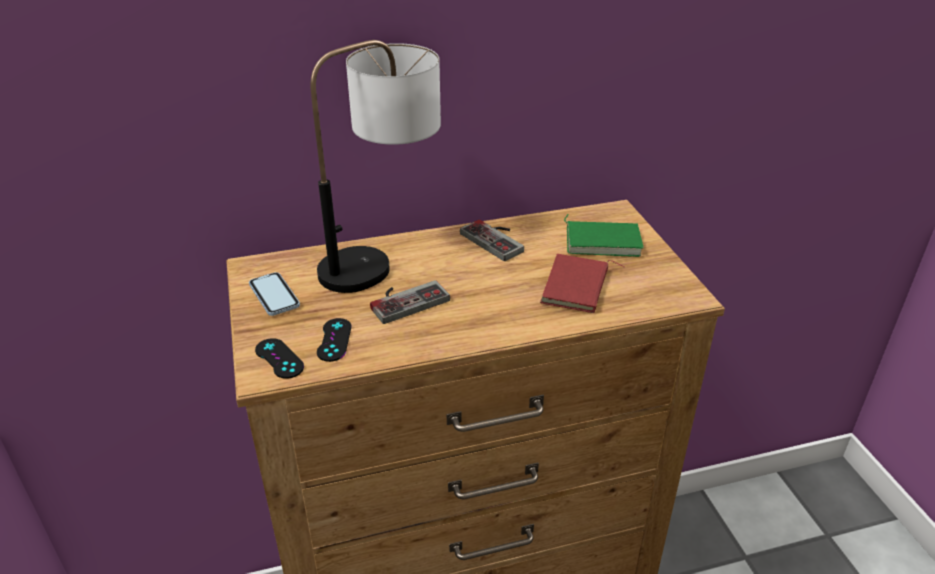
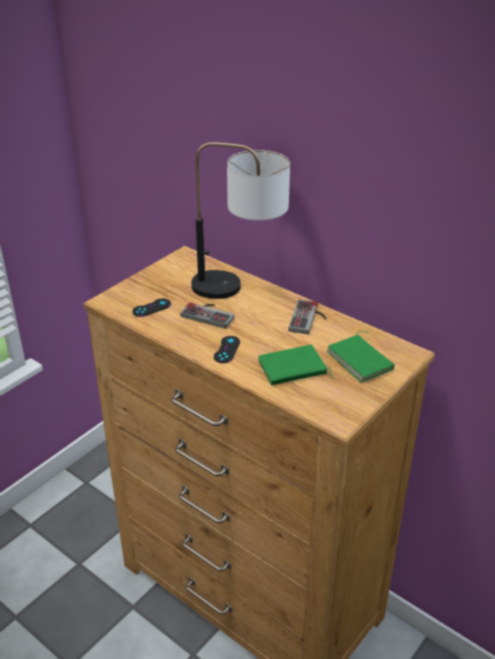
camera: 55 degrees right, 0 degrees up
(274, 295) = (168, 273): phone -> none
(279, 358) = (121, 299): black game controller -> black game controller (226, 349)
(577, 288) = (292, 369): red book -> green book

